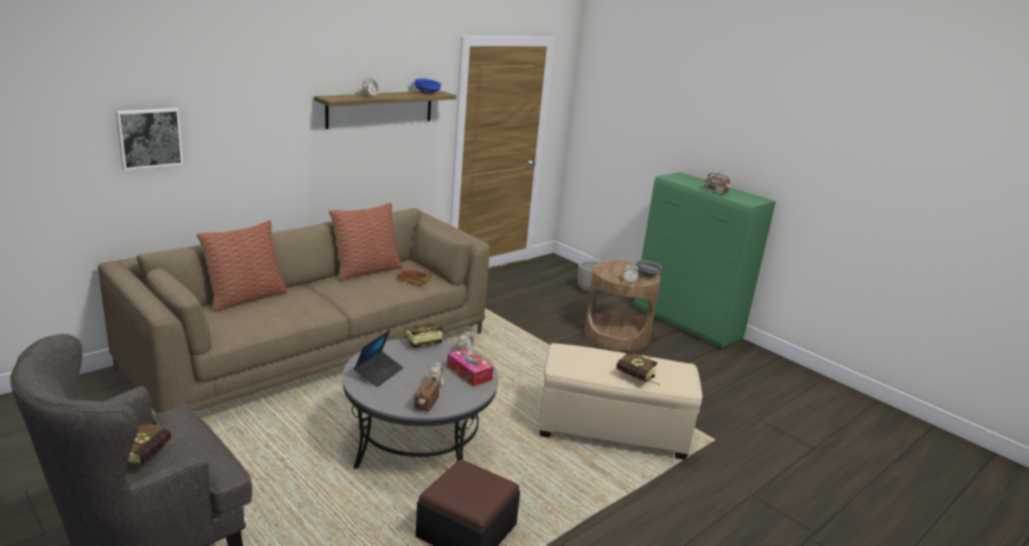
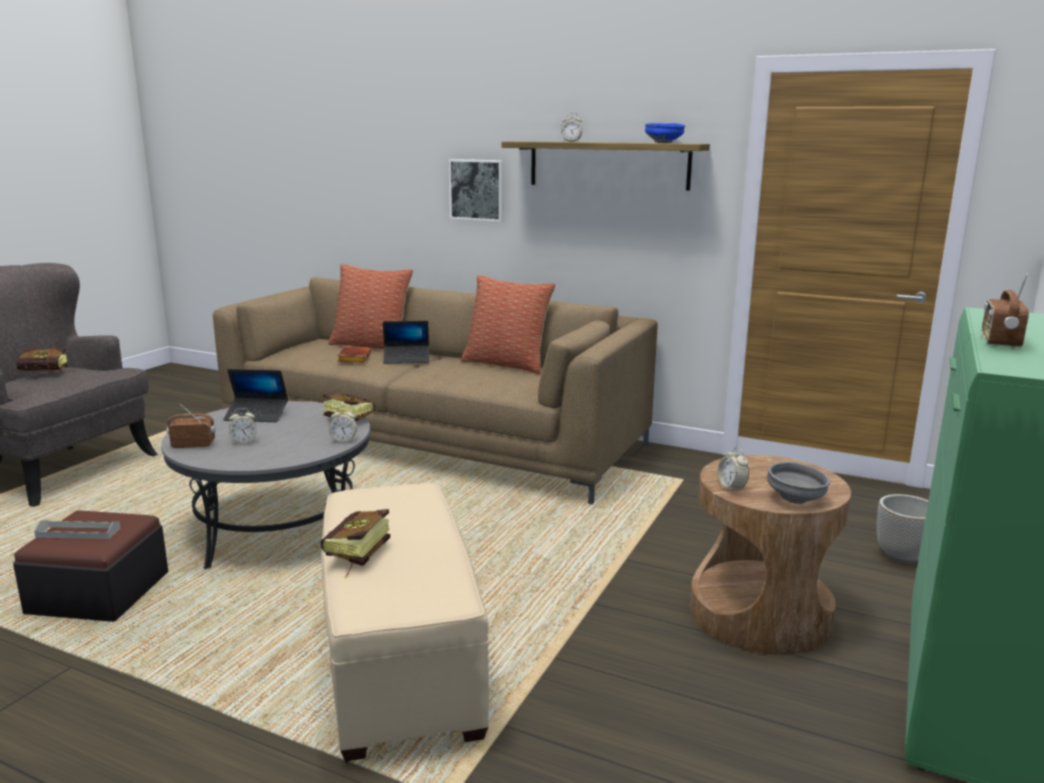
camera: 70 degrees right, 5 degrees down
(149, 137) = (360, 173): picture -> picture (477, 189)
(310, 295) = (406, 359): none -> laptop
(412, 279) = (511, 382): brown book -> brown book (353, 358)
(469, 373) = (286, 451): tissue box -> none
(475, 490) = (78, 532): none -> grey tray

